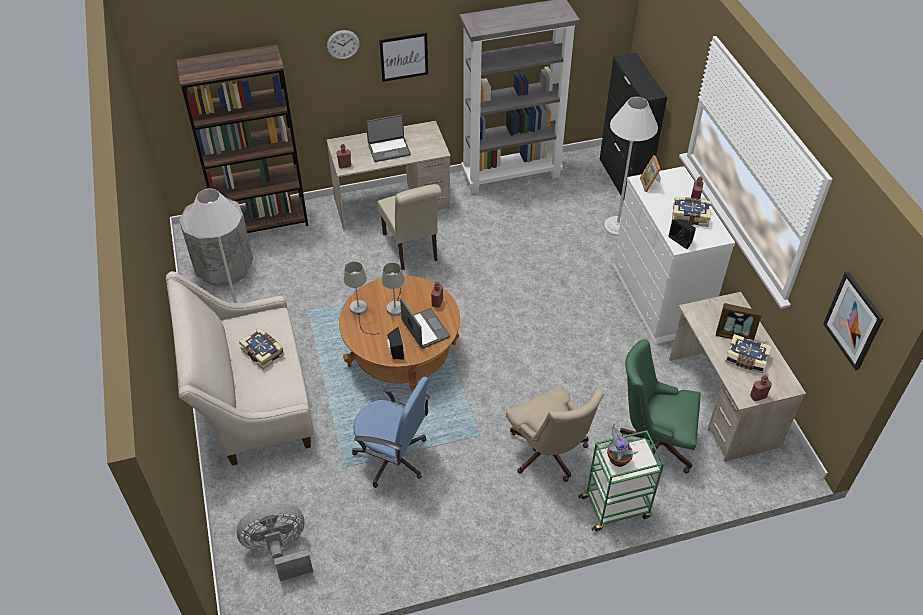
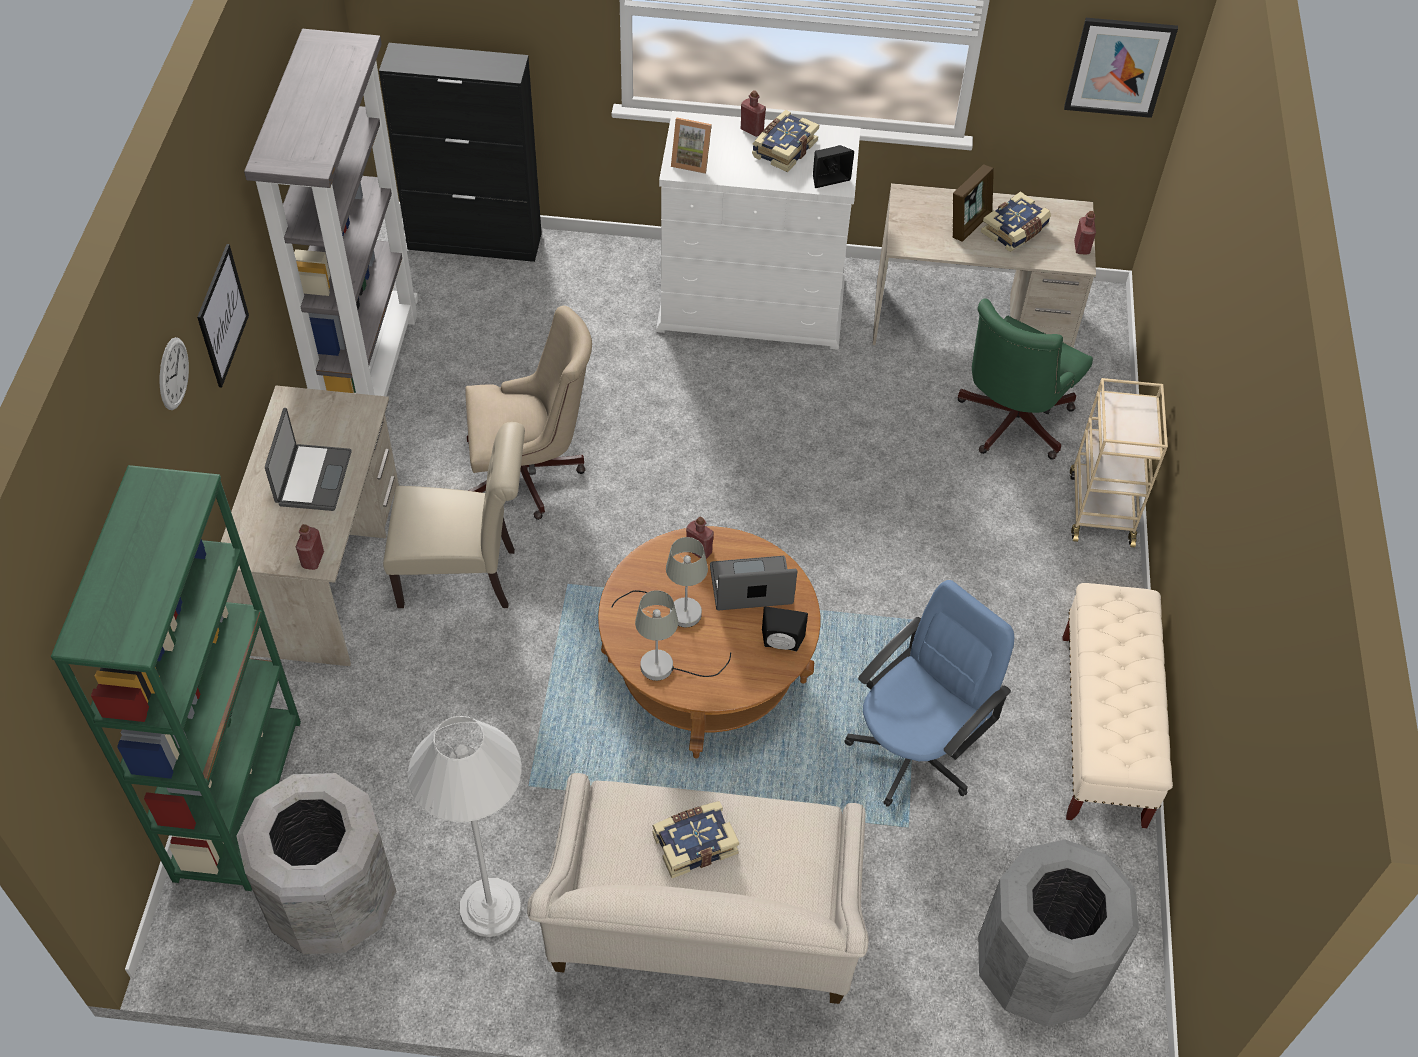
camera: 70 degrees left, 5 degrees up
(262, 222) = (238, 798): brown bookcase -> green bookcase
(279, 550) = (1039, 969): grey fan -> grey trash can
(448, 546) = (1103, 730): none -> beige bench
(549, 455) = (986, 548): beige office chair -> beige office chair (530, 473)
(616, 507) = (1100, 507): green cart -> beige cart
(617, 226) = (576, 291): white floor lamp -> none
(617, 459) = (1125, 434): potted plant -> none

